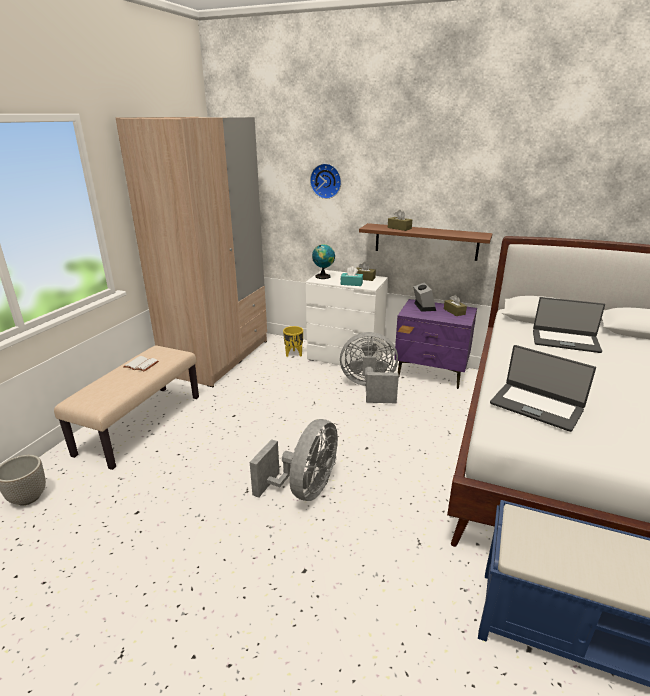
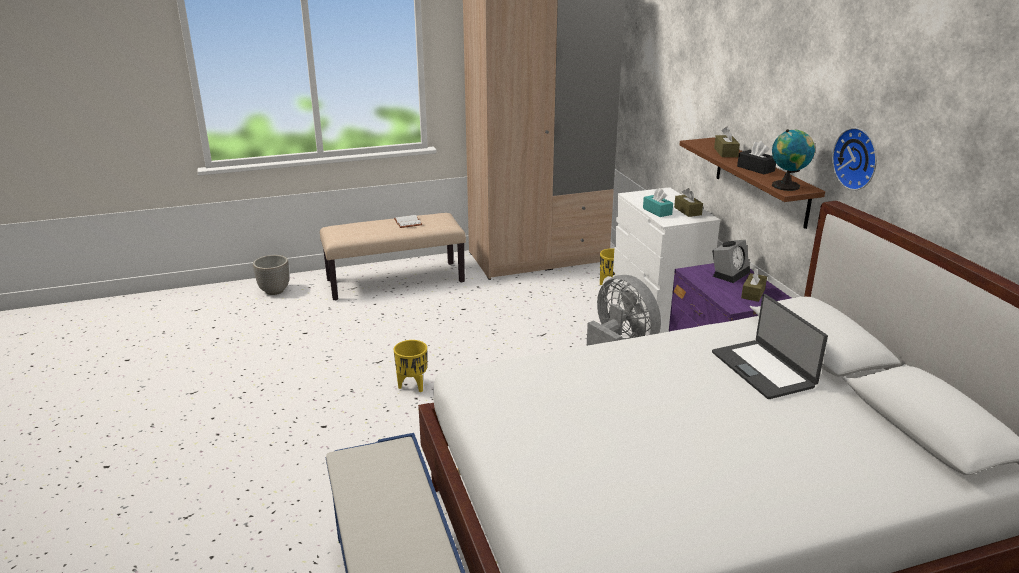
camera: 50 degrees right, 0 degrees up
(304, 489) = (413, 385): grey fan -> yellow planter
(323, 276) = (649, 194): globe -> globe (787, 186)
(326, 181) = (687, 70): wall clock -> wall clock (858, 158)
(437, 231) = (755, 168): none -> black tissue box
(536, 406) = (540, 382): laptop -> none

